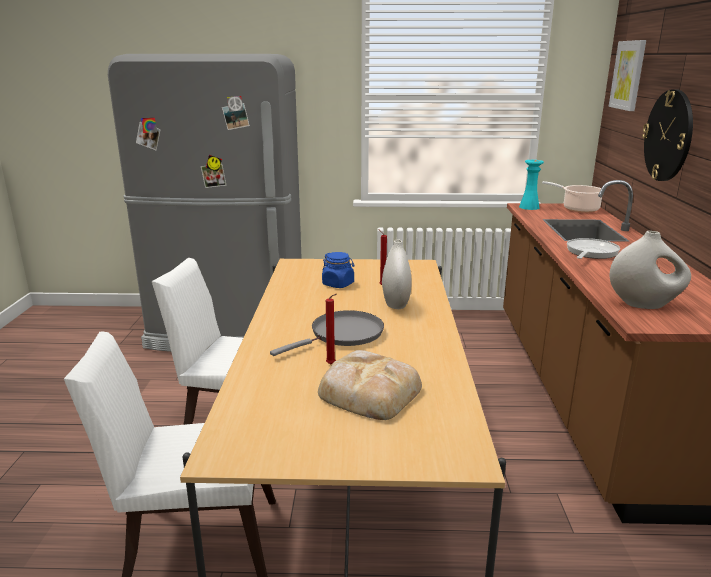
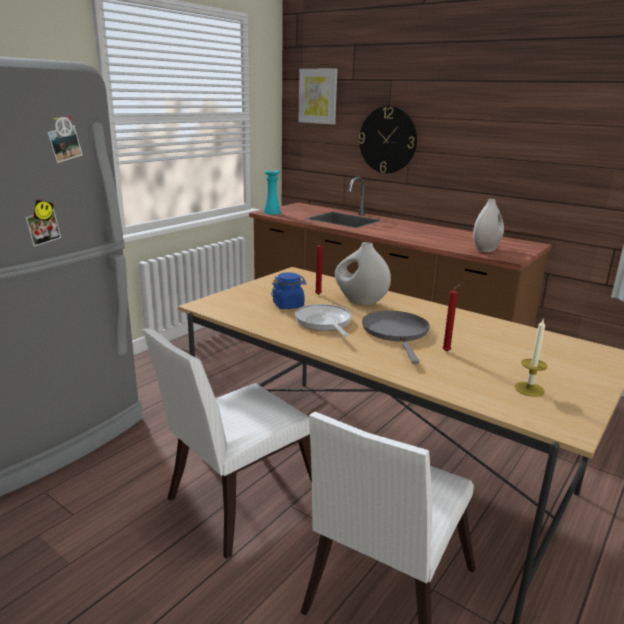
camera: 55 degrees left, 0 degrees up
(291, 421) = (529, 389): none -> candle
(368, 391) = (502, 352): bread -> none
(578, 209) = (301, 207): cooking pot -> none
(590, 253) = (389, 231): frying pan -> frying pan (324, 323)

